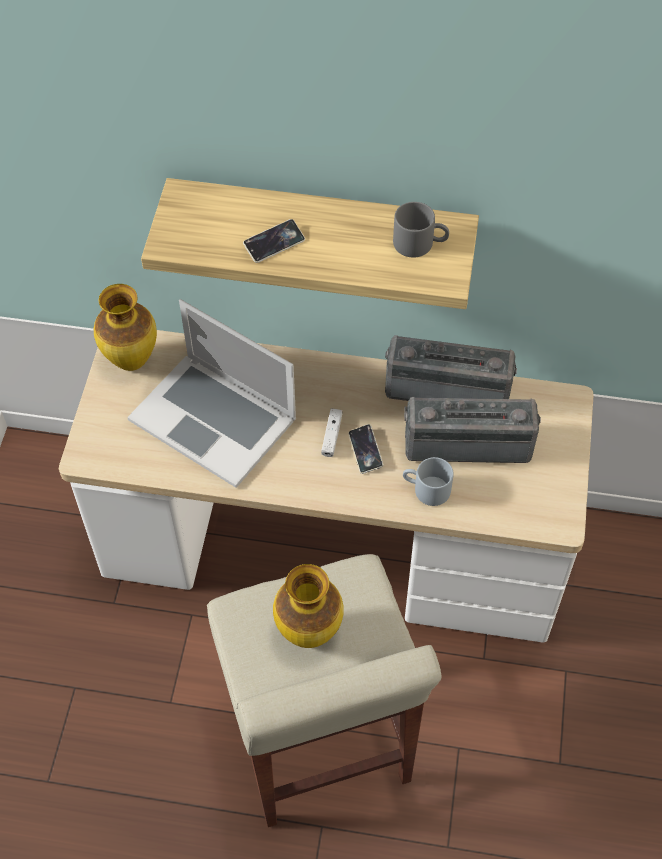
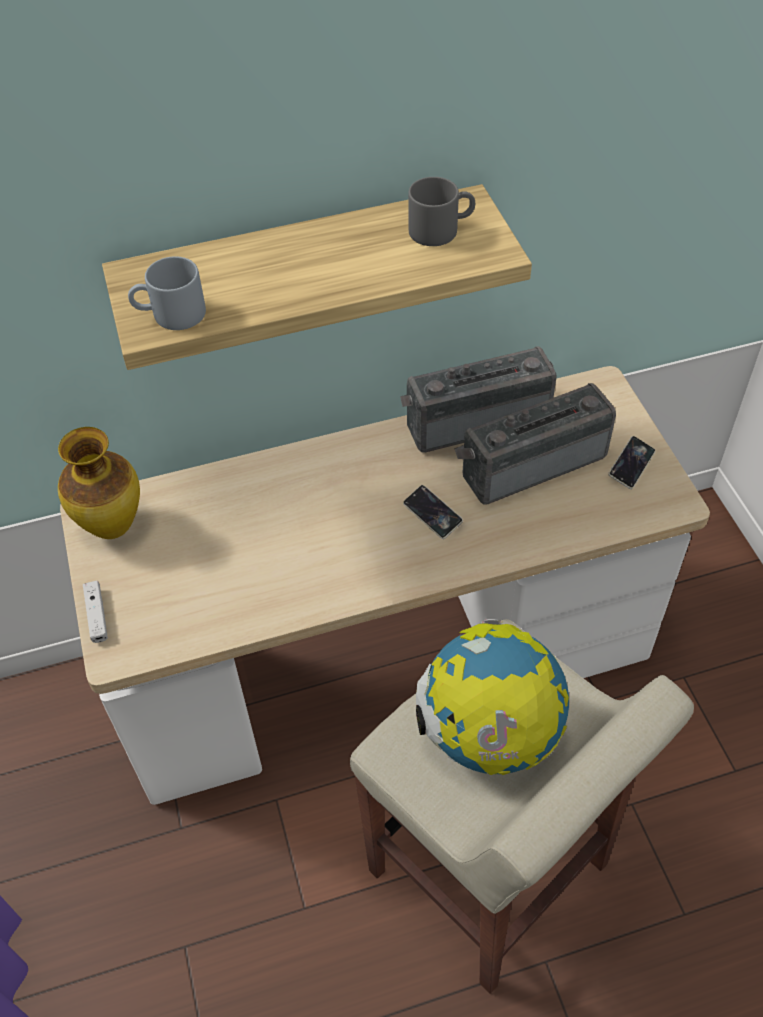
camera: 25 degrees left, 5 degrees down
(213, 418) = (244, 549): laptop -> none
(274, 243) = (277, 284): phone -> phone (631, 465)
(309, 632) = (489, 734): vase -> globe
(331, 436) = (387, 514): white game controller -> white game controller (97, 615)
(426, 489) = (520, 526): grey mug -> grey mug (170, 315)

